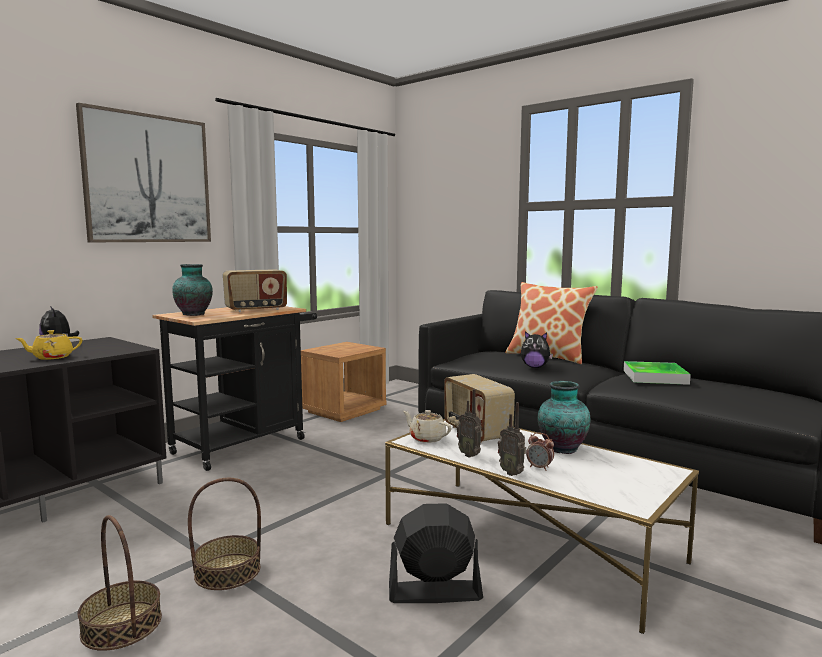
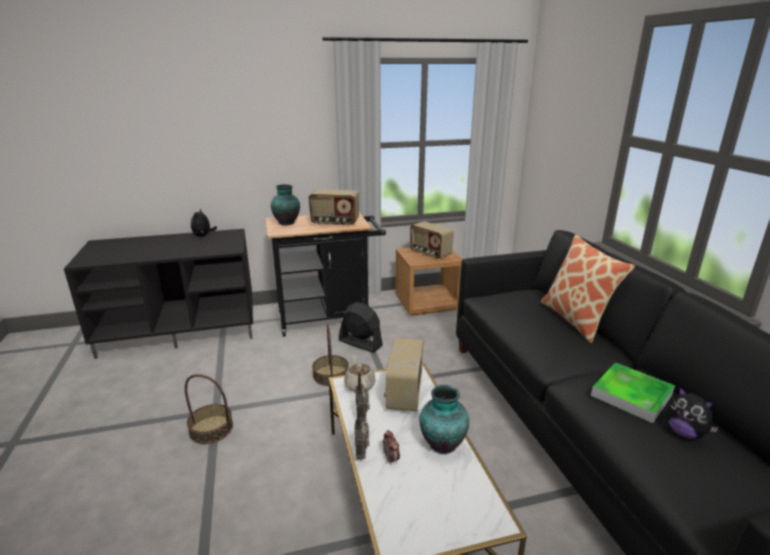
camera: 35 degrees right, 15 degrees up
(52, 357) = (182, 249): yellow teapot -> none
(121, 625) = (135, 443): basket -> basket (330, 375)
(148, 179) = (270, 112): picture -> none
(343, 348) = (430, 253): none -> radio
(434, 592) = (293, 511): black fan -> black fan (360, 343)
(535, 367) = (531, 334): plush toy -> plush toy (685, 433)

